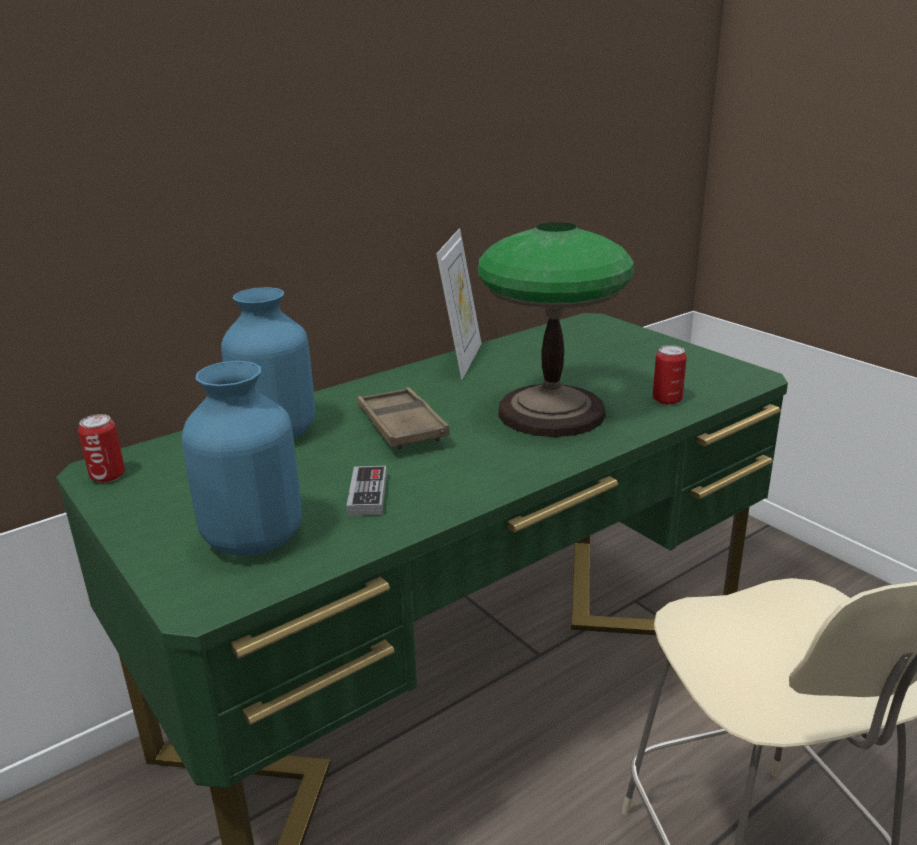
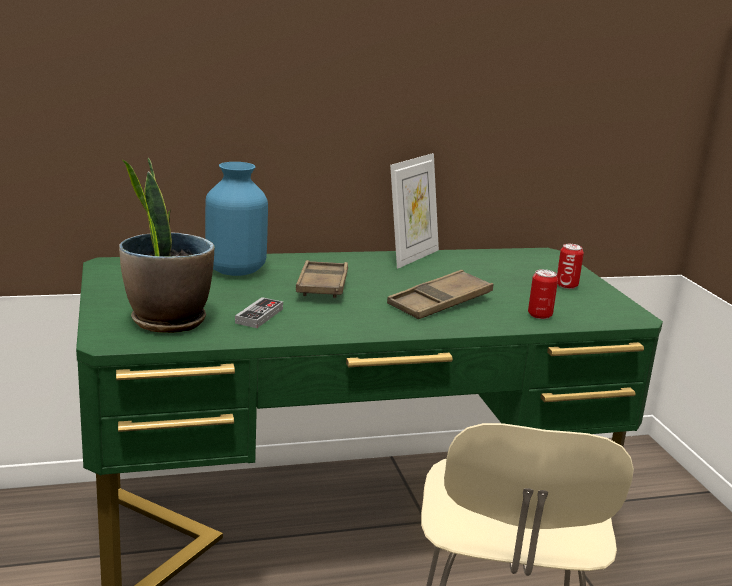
camera: 20 degrees right, 5 degrees down
(108, 476) = (112, 269): can -> can (566, 285)
(255, 539) = (167, 320): blue vase -> potted plant
(552, 413) = (440, 302): table lamp -> brown tray

